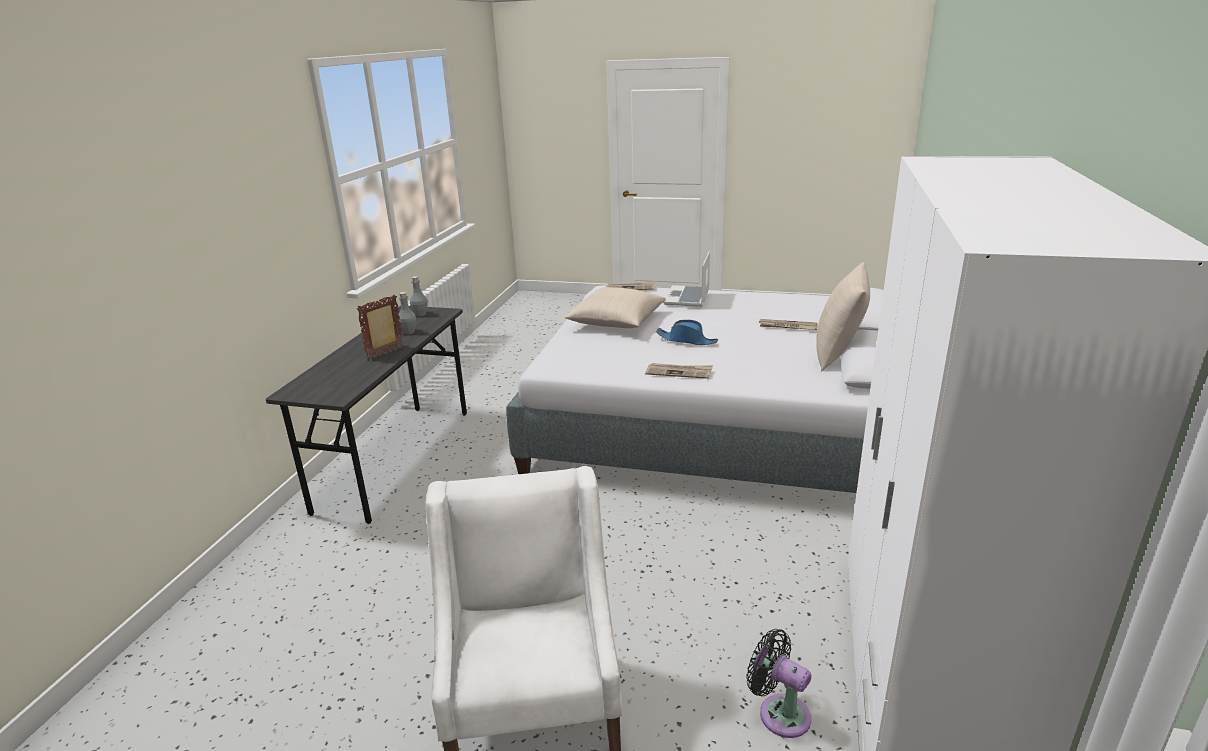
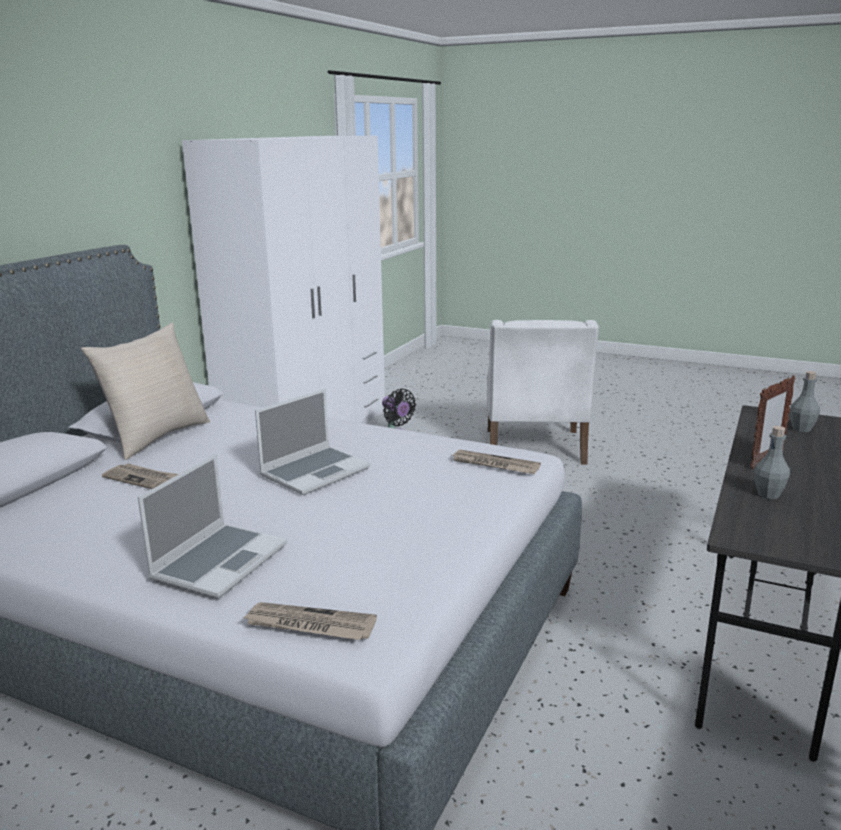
camera: 170 degrees left, 5 degrees down
(420, 314) = (790, 537): grey bottle -> grey bottle (801, 429)
(616, 322) = (398, 522): beige pillow -> none
(679, 372) = (363, 434): newspaper -> newspaper (494, 465)
(686, 340) = (315, 471): blue hat -> laptop

